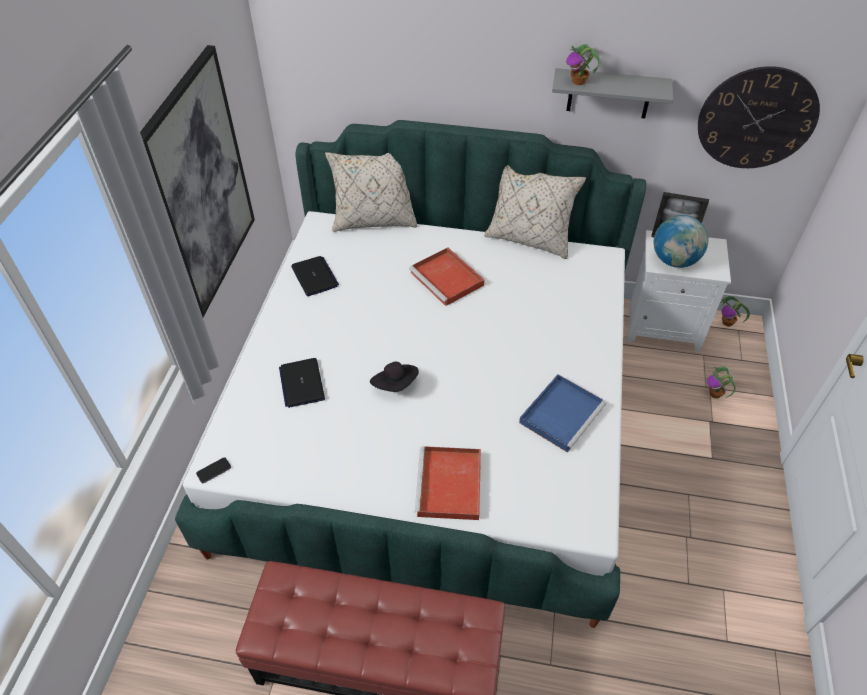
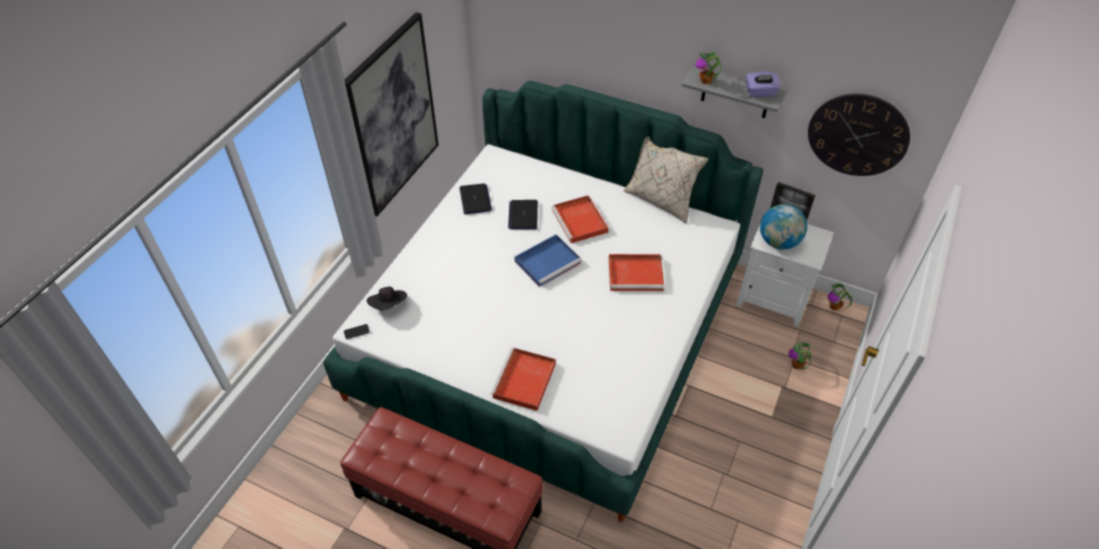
camera: 15 degrees right, 0 degrees up
(302, 383) = (439, 281): laptop -> laptop (523, 215)
(374, 220) = (537, 161): beige pillow -> none
(395, 385) = (509, 297): black hat -> black hat (389, 305)
(534, 326) = (636, 274): none -> red tray
(562, 413) = (632, 346): blue tray -> blue tray (548, 261)
(645, 85) = (760, 93): none -> purple tissue box

